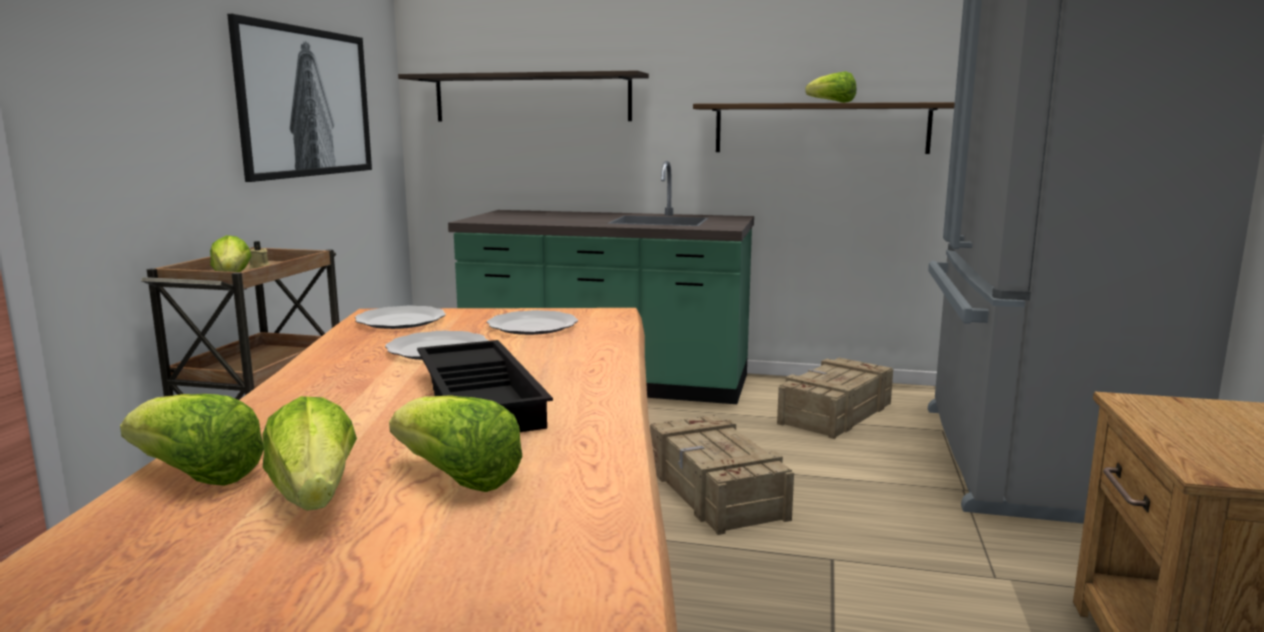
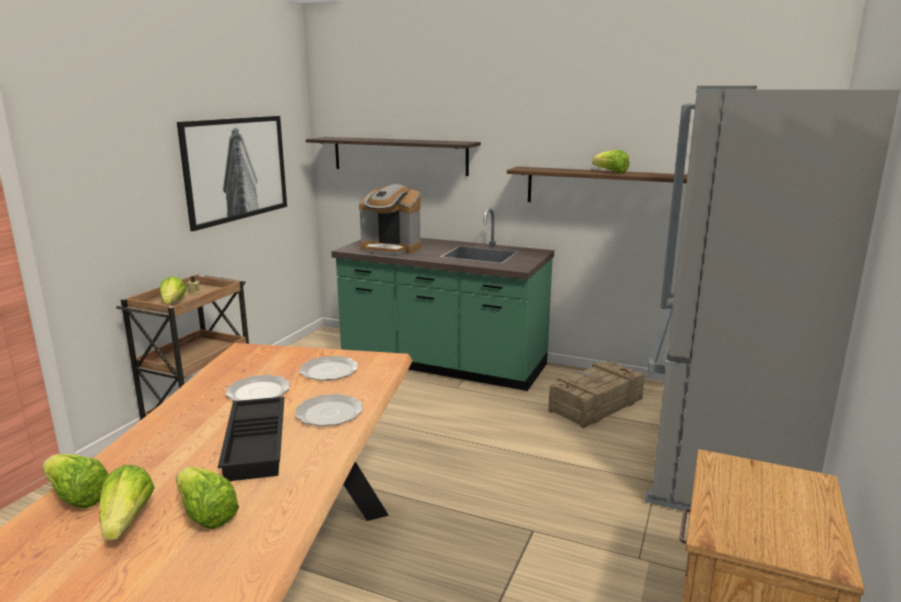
camera: 10 degrees right, 5 degrees up
(400, 321) = (252, 358): plate -> plate (329, 412)
(532, 219) = (391, 248): none -> coffee machine
(714, 492) = (477, 467): crate -> none

